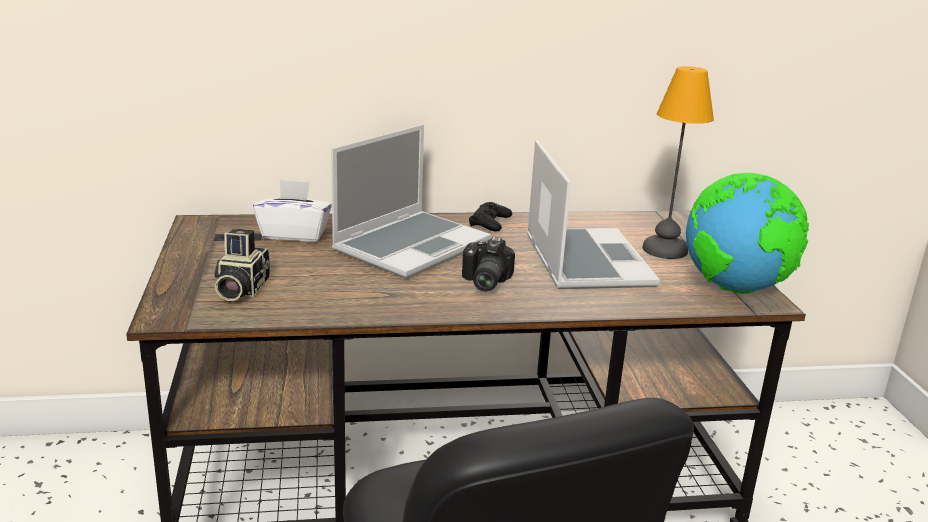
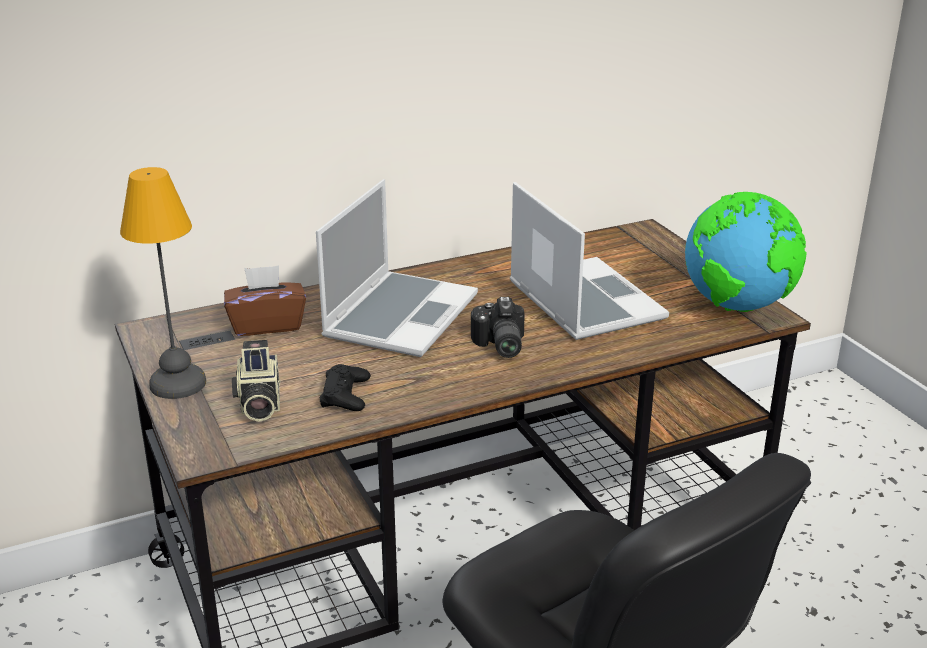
camera: 15 degrees left, 5 degrees up
(294, 234) = (267, 325): white tissue box -> brown tissue box
(490, 222) = (462, 271): black game controller -> black game controller (345, 395)
(663, 250) = (649, 273): table lamp -> table lamp (176, 384)

